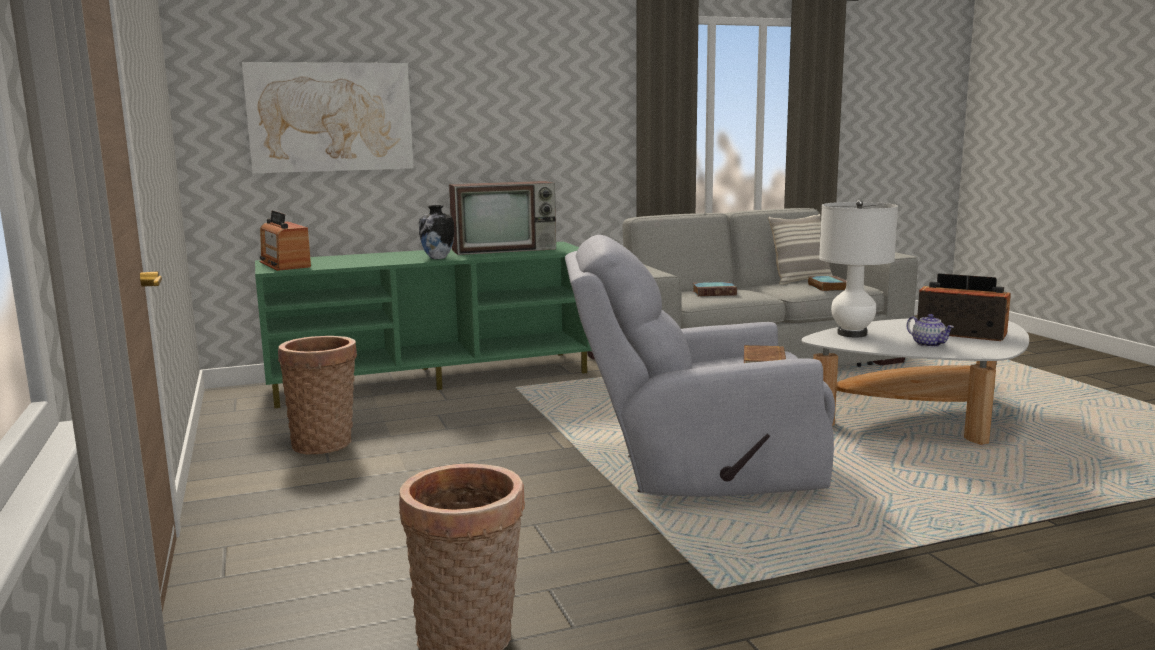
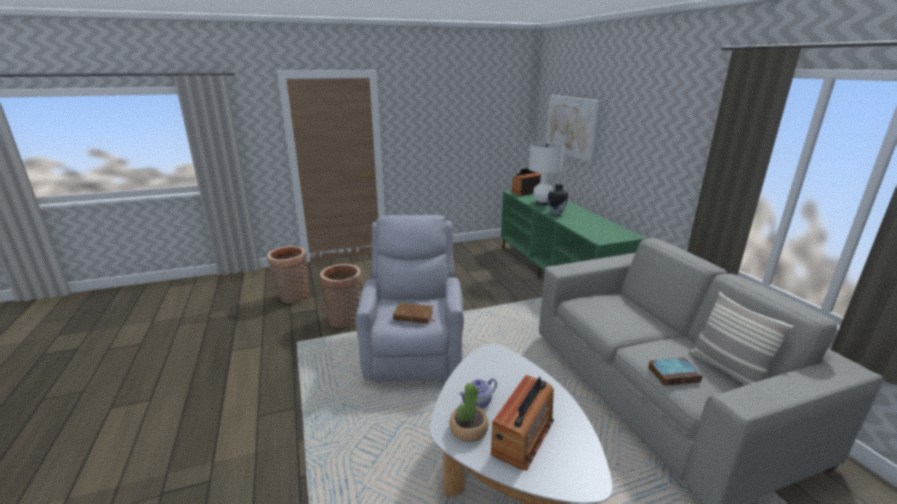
camera: 90 degrees right, 10 degrees up
(325, 442) = (460, 261): basket -> basket (345, 320)
(505, 249) = (596, 225): television -> none
(715, 293) = (611, 313): book -> none
(852, 334) = (512, 369): white table lamp -> white table lamp (542, 203)
(976, 347) = (468, 429): none -> potted plant

